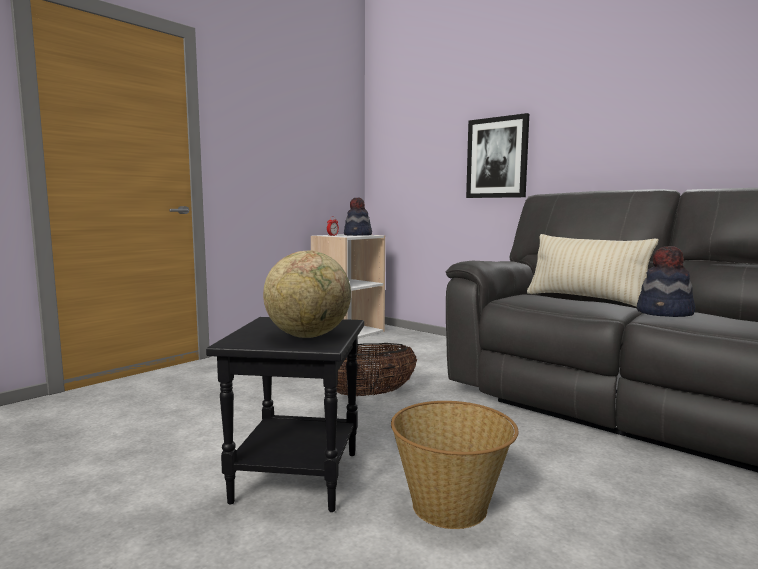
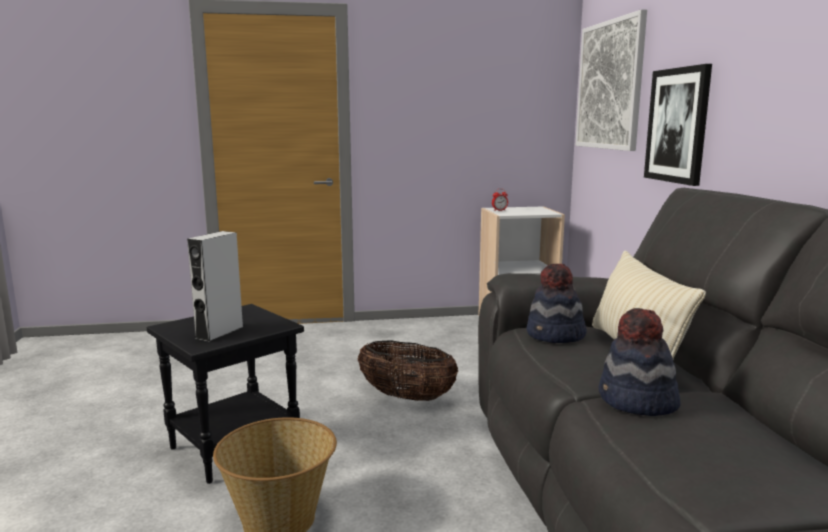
camera: 40 degrees right, 5 degrees up
(308, 336) = (219, 332): globe -> grey speaker
(358, 235) = (531, 211): hat -> hat (555, 336)
(411, 134) = (610, 85): none -> picture

